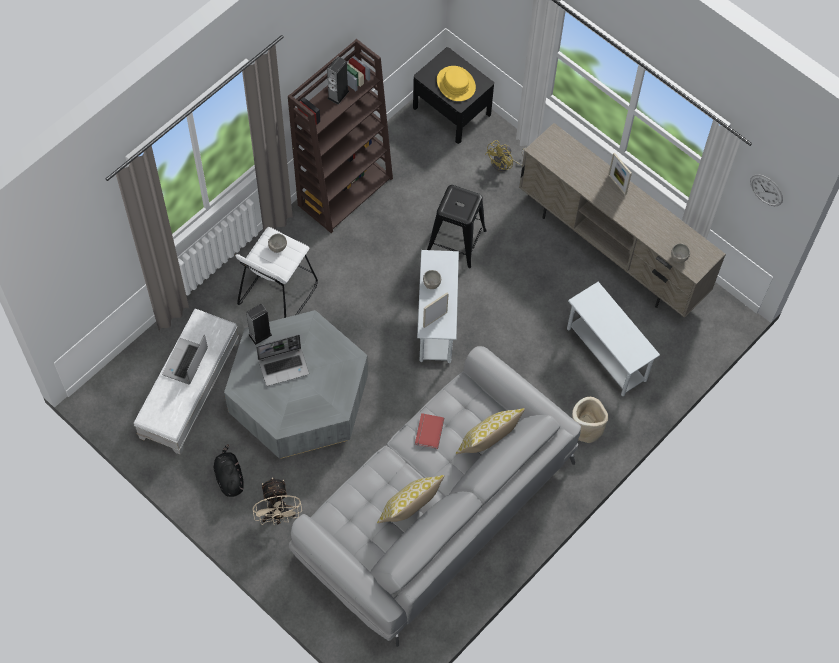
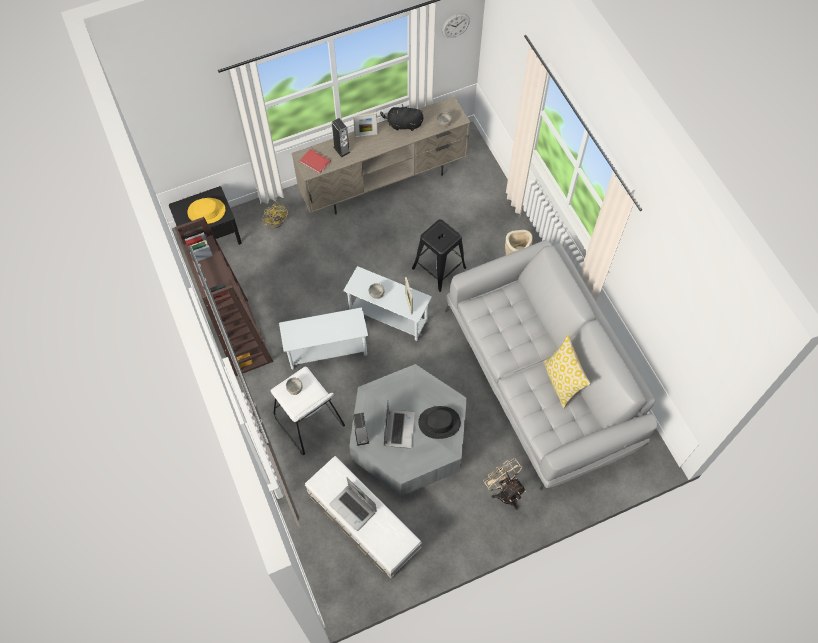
camera: 65 degrees left, 0 degrees up
(229, 477) = (456, 518): black plush toy -> black plush toy (403, 125)
(278, 515) = (504, 491): beige fan -> beige fan turned 135 degrees counterclockwise
(308, 403) = (439, 422): none -> black hat
(338, 94) = (208, 269): speaker -> speaker (341, 149)
(428, 431) = (501, 344): red book -> red book (314, 162)
(456, 241) = (326, 277): black stool -> black stool (439, 268)
(487, 443) = (527, 308): pillow -> none
(606, 354) = (465, 219): white side table -> white side table (327, 351)

